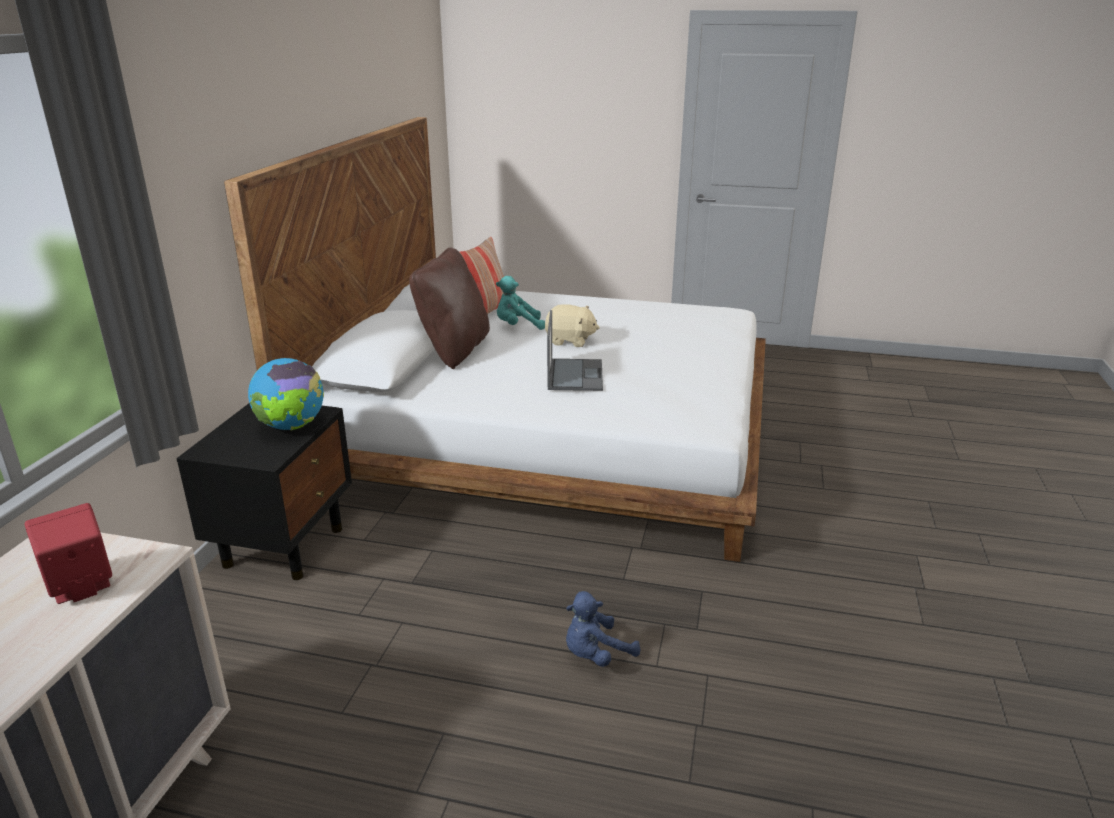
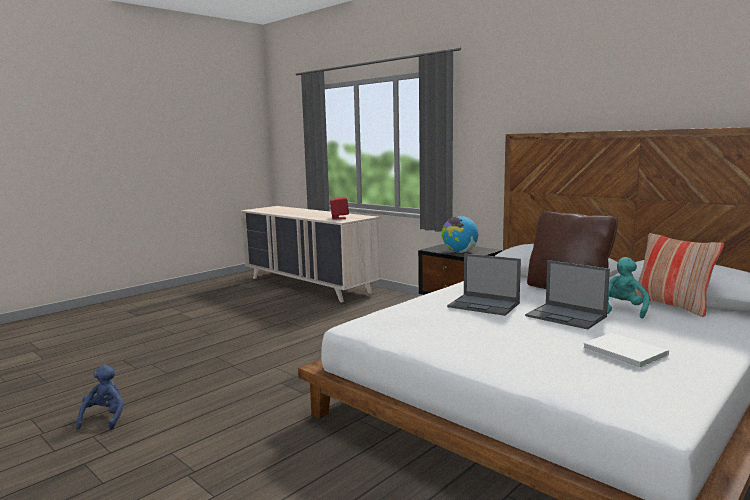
camera: 120 degrees right, 15 degrees down
(570, 341) = (566, 316): beige plush toy -> laptop
(595, 654) = (301, 357): blue plush toy -> blue plush toy (105, 418)
(636, 320) = (624, 351): none -> white book

